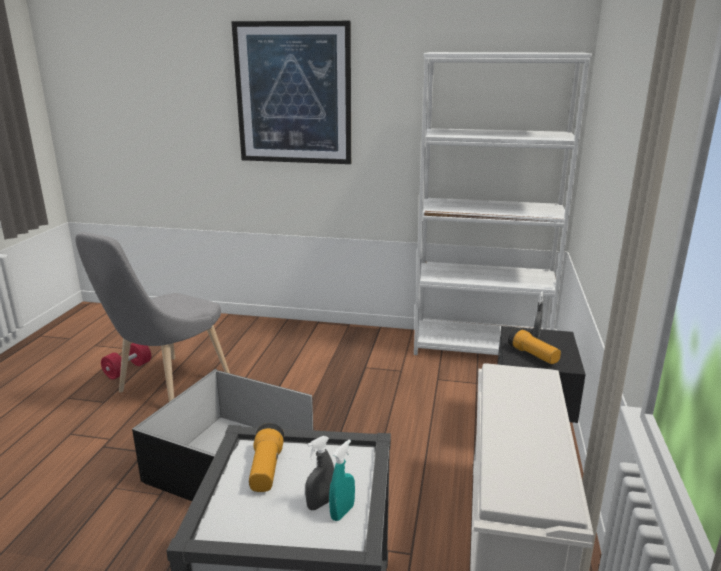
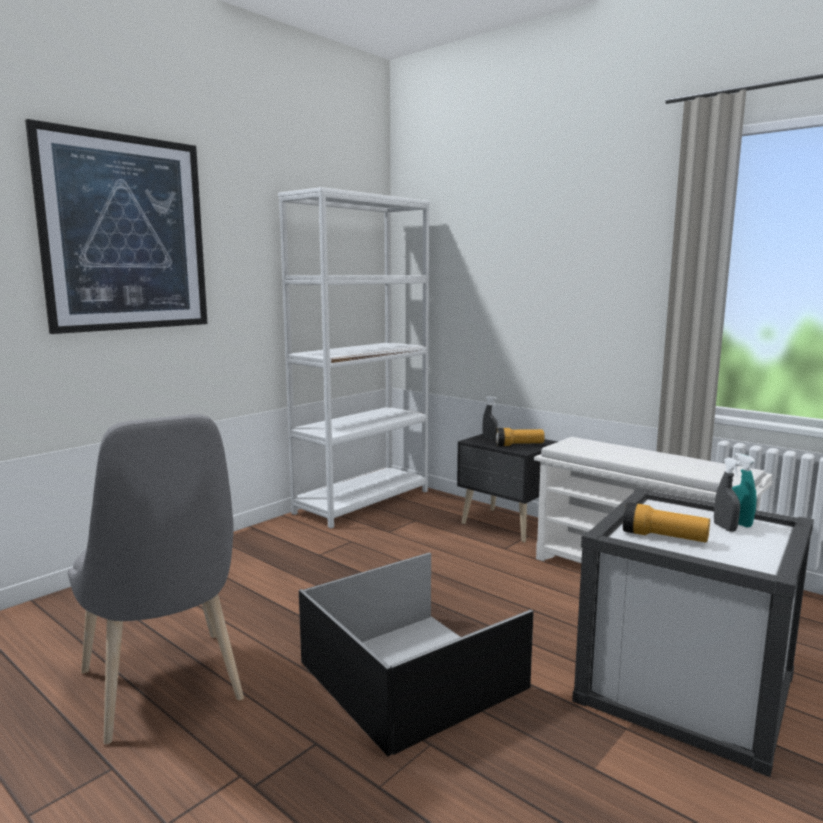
camera: 60 degrees left, 10 degrees down
(128, 370) = (41, 724): red dumbbell -> none

